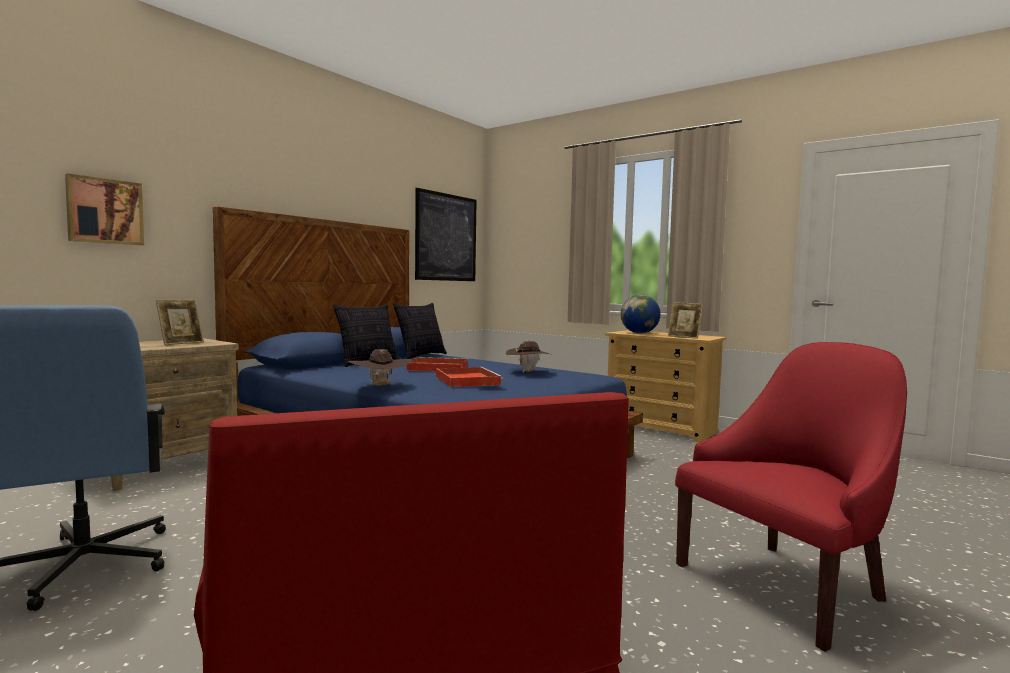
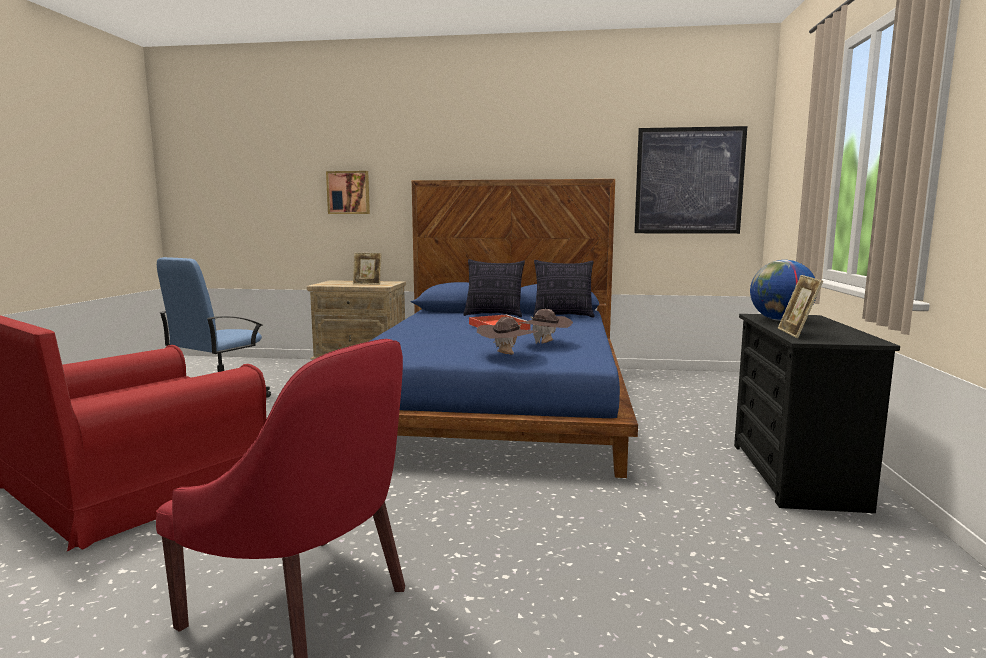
camera: 60 degrees right, 5 degrees up
(380, 386) = (391, 332): brown hat -> brown hat (506, 355)
(466, 380) = (440, 338): red tray -> none
(661, 428) = (795, 475): beige dresser -> black dresser

